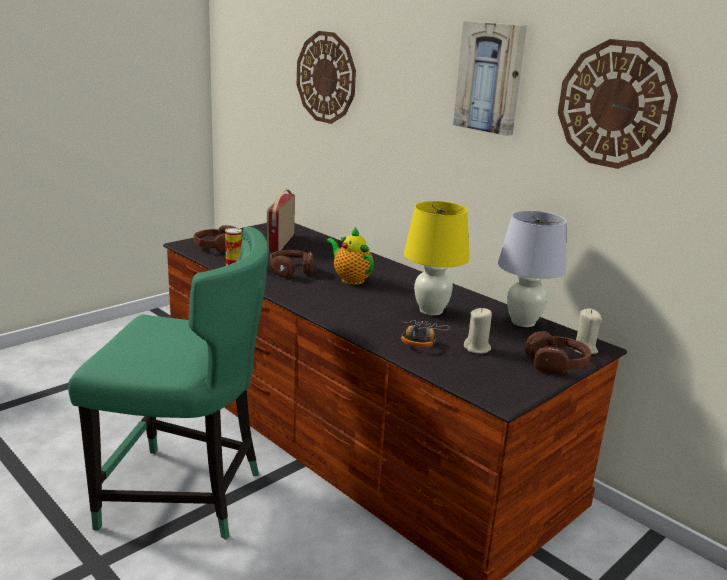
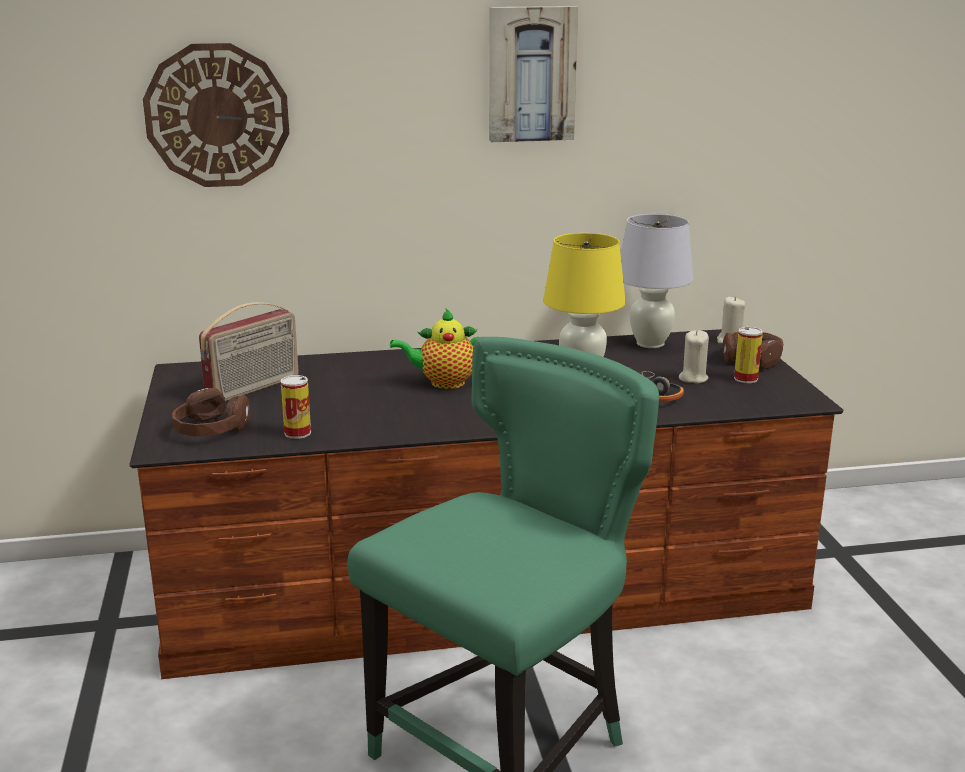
camera: 55 degrees left, 0 degrees up
(280, 242) = (254, 388): radio -> radio turned 90 degrees counterclockwise
(291, 270) = (371, 406): brown headphones -> none
(509, 368) = (745, 378): none -> can
(615, 104) = (693, 81): wall clock -> none

